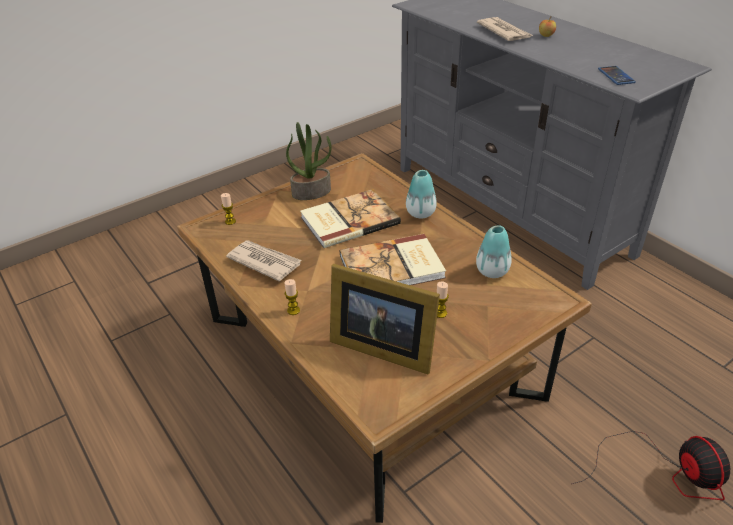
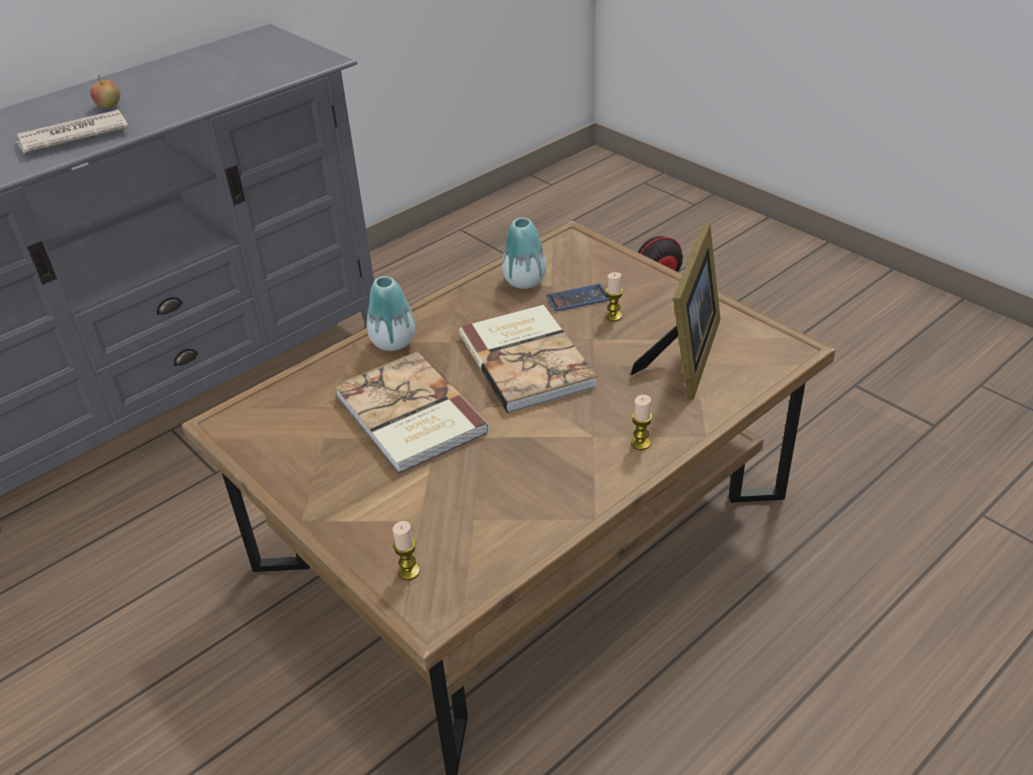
camera: 95 degrees left, 0 degrees up
(264, 261) = (532, 495): newspaper -> none
(311, 192) = (313, 472): potted plant -> none
(616, 76) = (281, 68): phone -> phone (578, 298)

